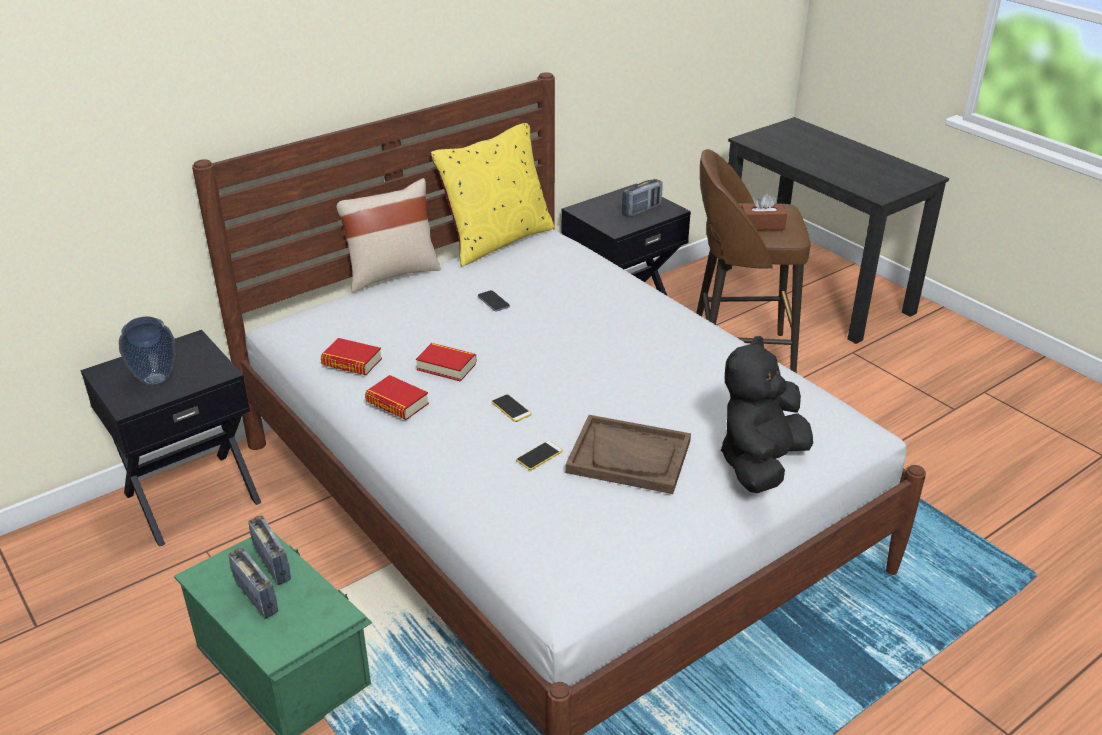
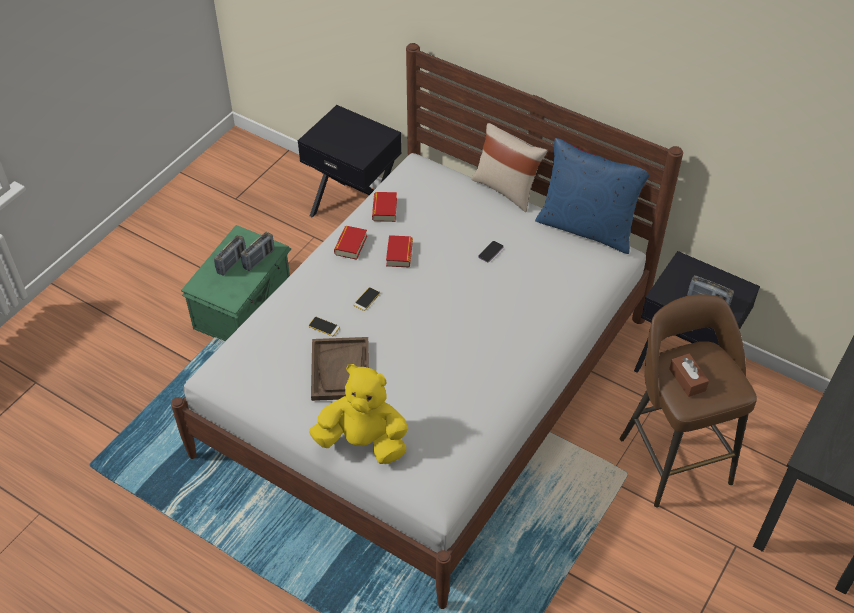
camera: 70 degrees right, 15 degrees up
(156, 379) = (341, 137): vase -> none
(497, 240) = (587, 228): yellow pillow -> blue pillow
(760, 464) = (363, 442): black plush toy -> yellow plush toy

